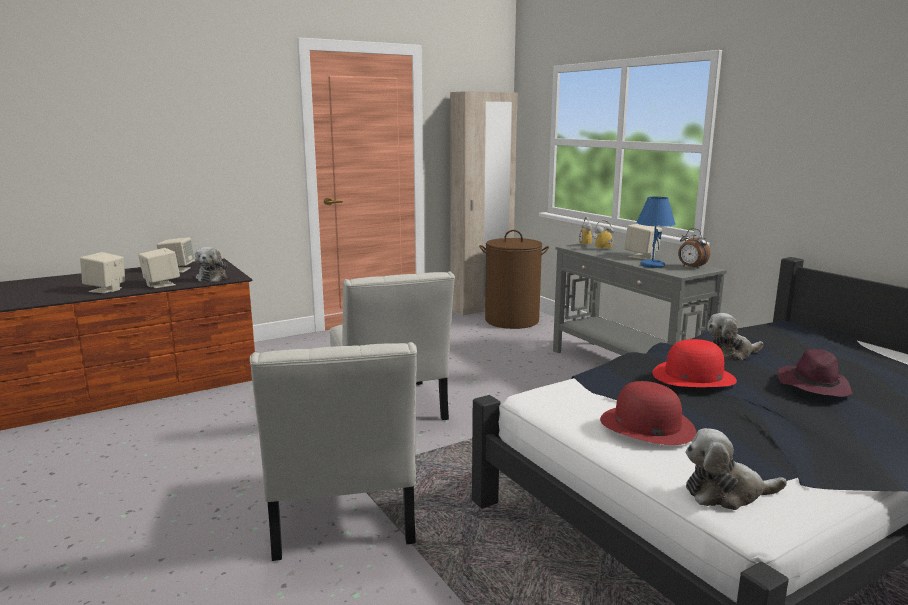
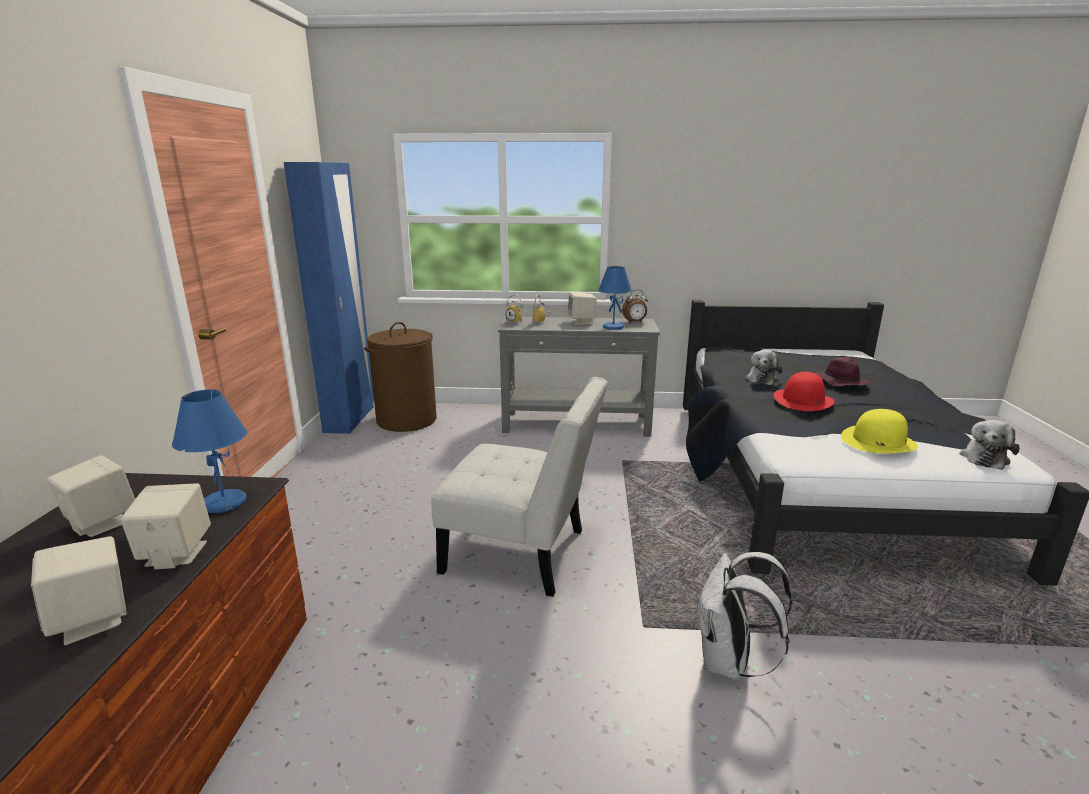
camera: 55 degrees left, 5 degrees up
(213, 277) = (224, 503): plush toy -> blue table lamp
(341, 518) = (729, 662): white chair -> white backpack
(481, 308) = (350, 419): beige wardrobe -> blue wardrobe
(646, 425) = (878, 441): red hat -> yellow hat

